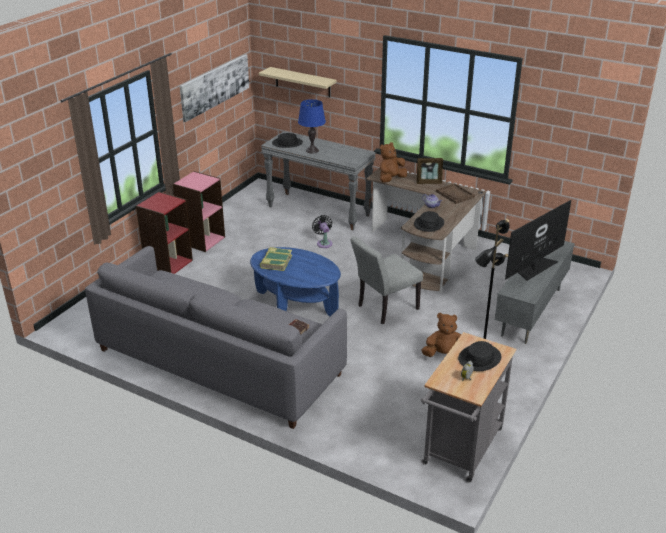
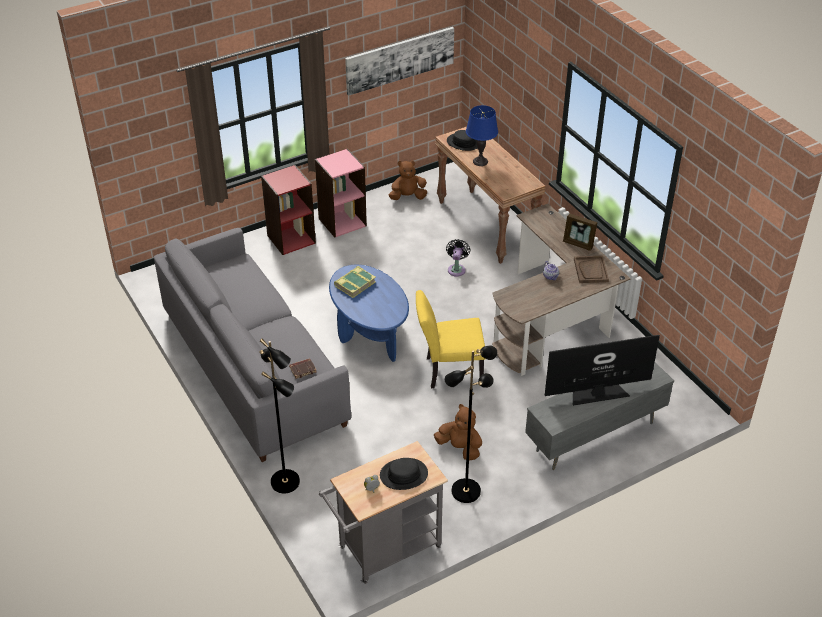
camera: 30 degrees right, 10 degrees up
(302, 82) = (501, 77): beige shelf -> none
(319, 211) = (486, 226): grey console table -> brown console table
(329, 435) = (286, 481): none -> black floor lamp
(384, 309) = (448, 371): grey chair -> yellow chair
(391, 179) = (541, 225): brown plush toy -> brown plush toy (407, 197)
(428, 224) = (525, 298): black hat -> none

